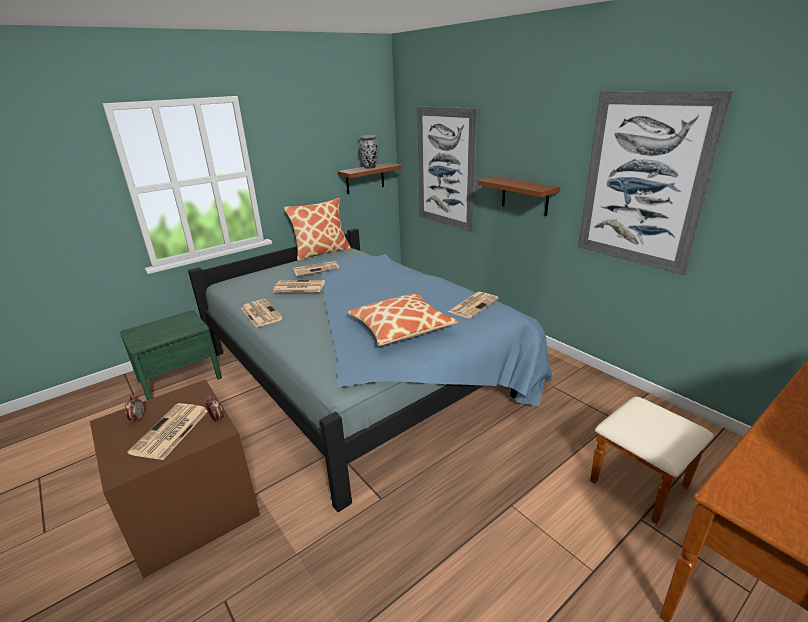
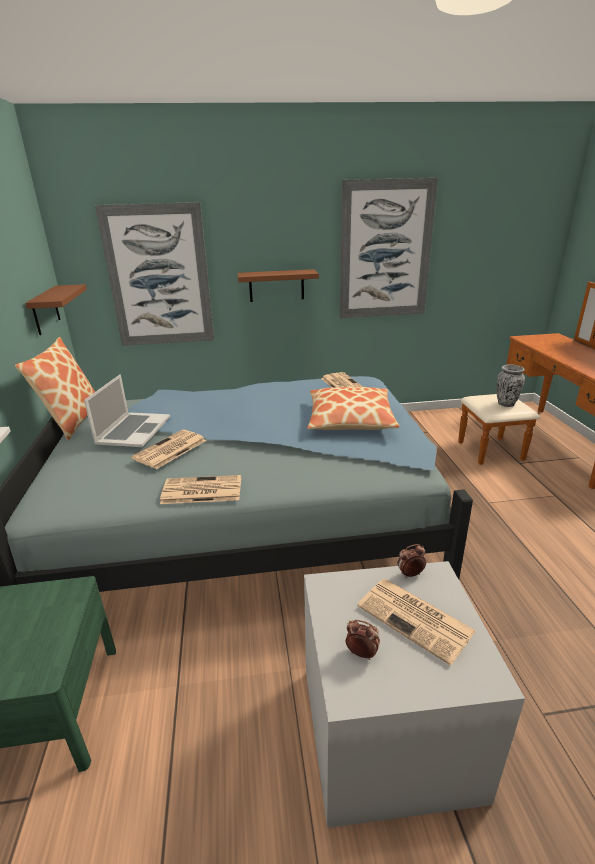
camera: 60 degrees left, 0 degrees up
(188, 507) = (386, 733): brown storage box -> grey storage box
(316, 269) = (133, 429): newspaper -> laptop
(370, 167) = (58, 292): vase -> vase (506, 404)

